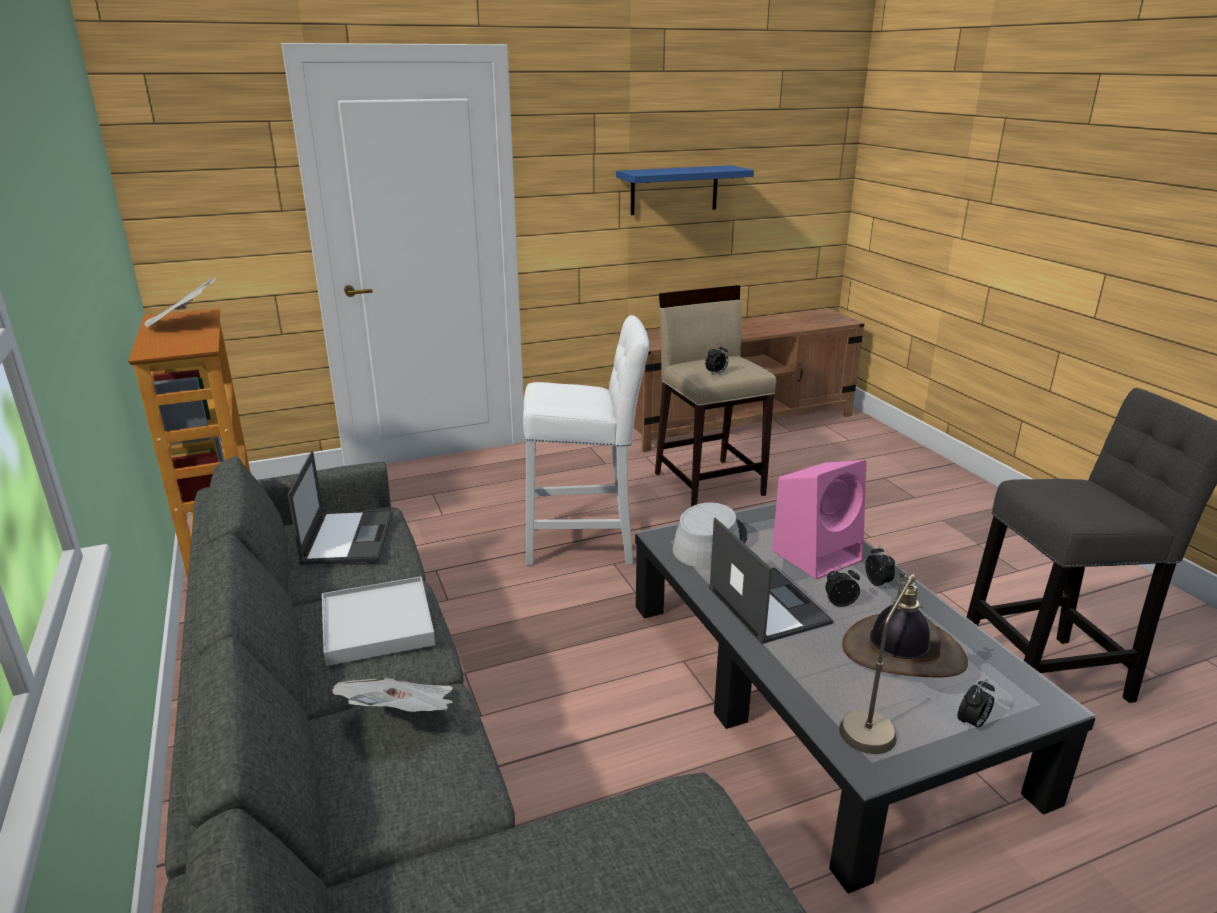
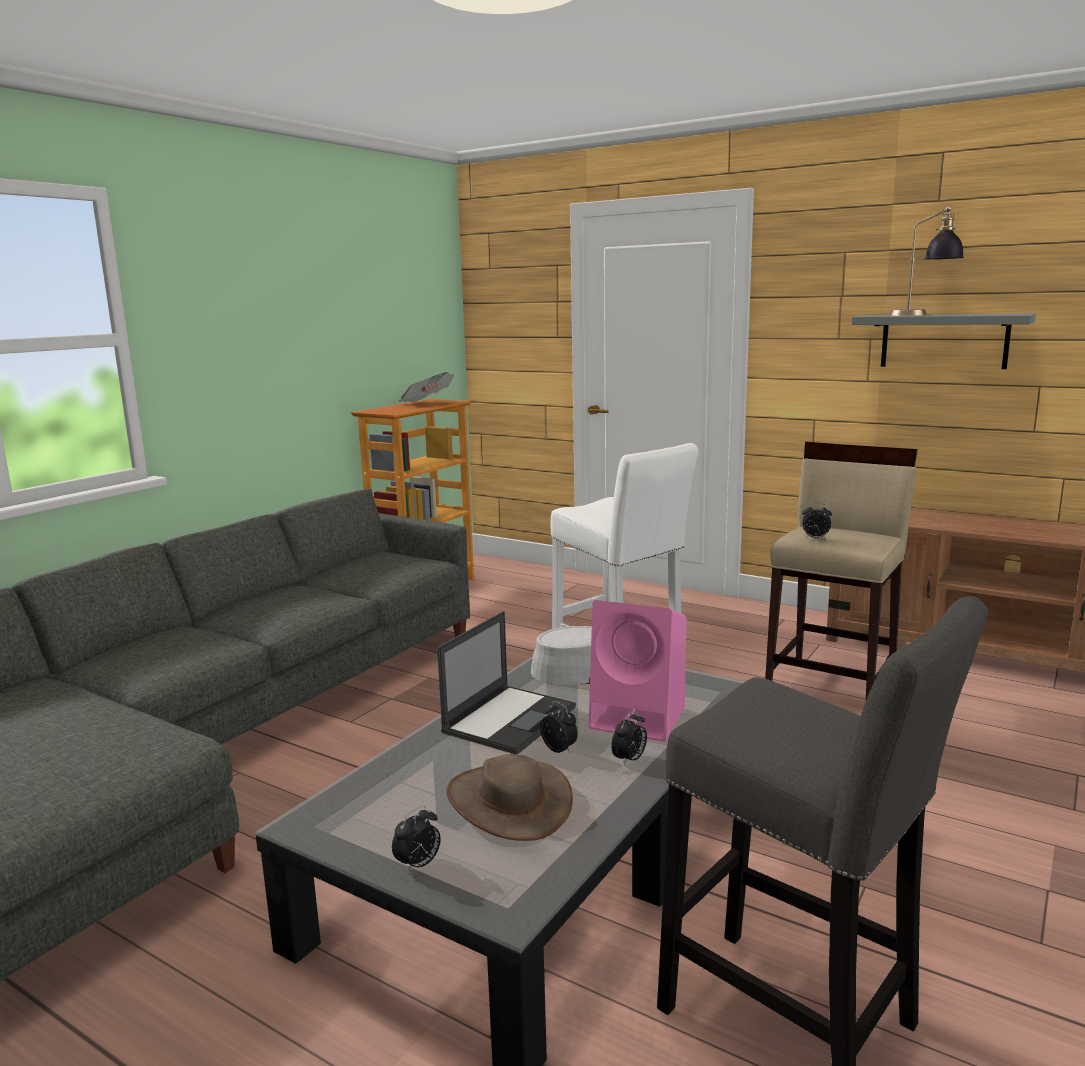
camera: 55 degrees right, 10 degrees down
(348, 537) = (386, 564): laptop -> none
(377, 624) = (292, 602): white tray -> none
(403, 718) = (205, 641): newspaper -> none
(674, 190) = (944, 341): blue shelf -> grey shelf
(878, 720) = (376, 812): table lamp -> table lamp (923, 314)
(972, 723) = (418, 865): alarm clock -> alarm clock turned 60 degrees counterclockwise

